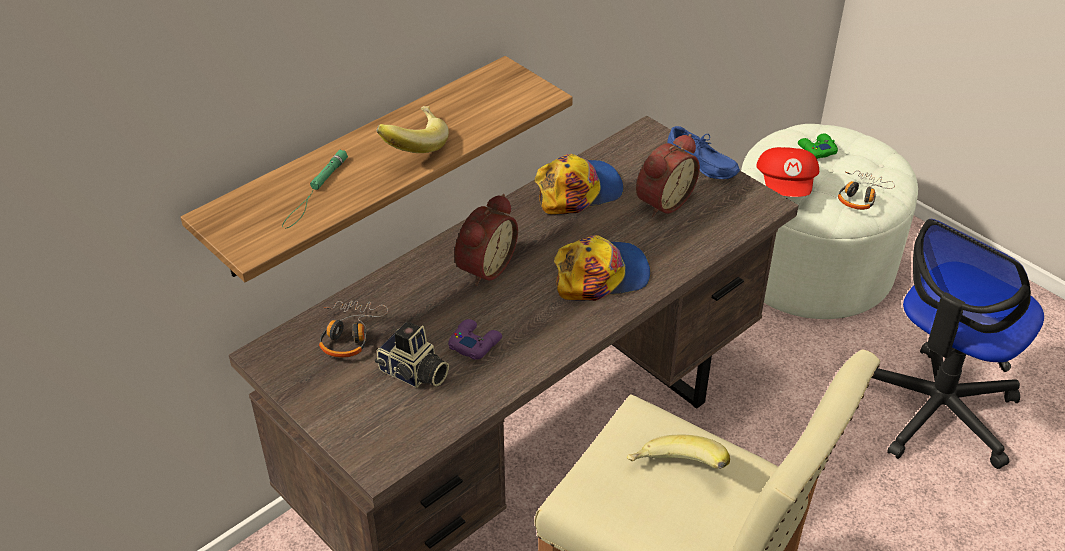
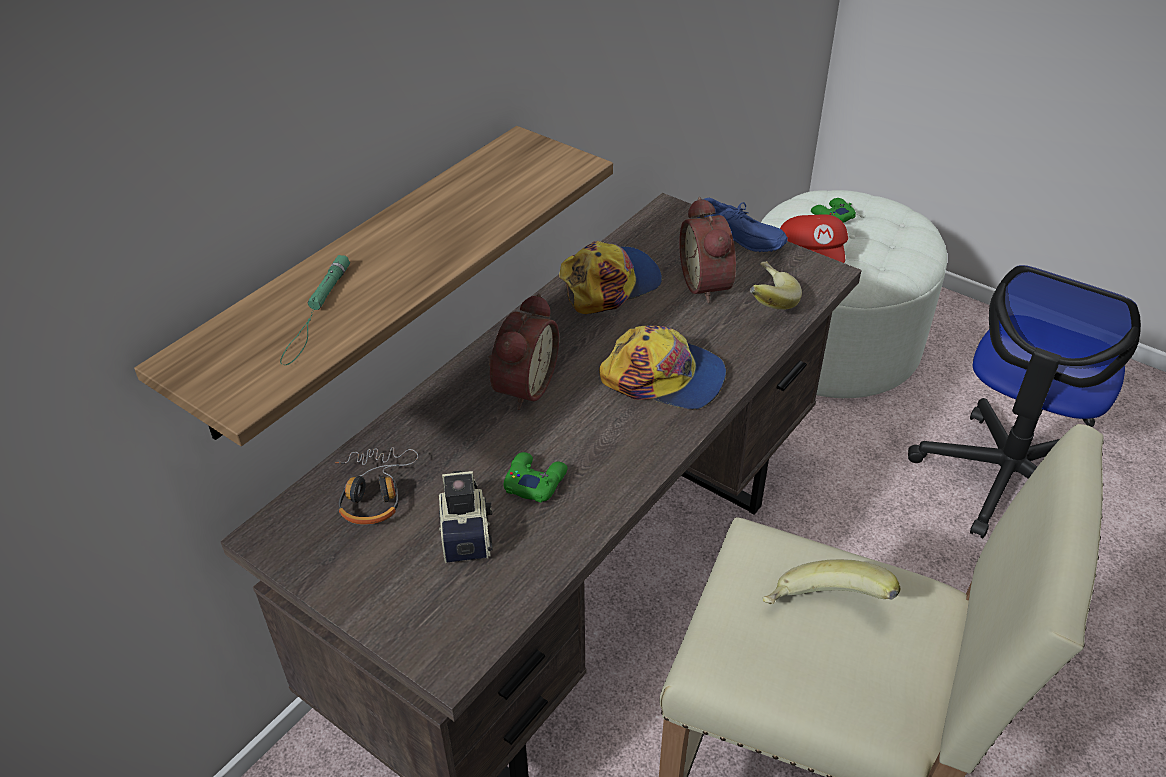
camera: 10 degrees left, 0 degrees up
(413, 145) = (431, 240): banana -> banana (765, 302)
(413, 374) = (467, 531): camera -> camera turned 120 degrees counterclockwise
(474, 343) = (535, 481): purple game controller -> green game controller
(601, 275) = (664, 377): cap -> cap turned 45 degrees clockwise
(662, 201) = (709, 284): alarm clock -> alarm clock turned 135 degrees clockwise
(860, 196) = (893, 258): headphones -> none

